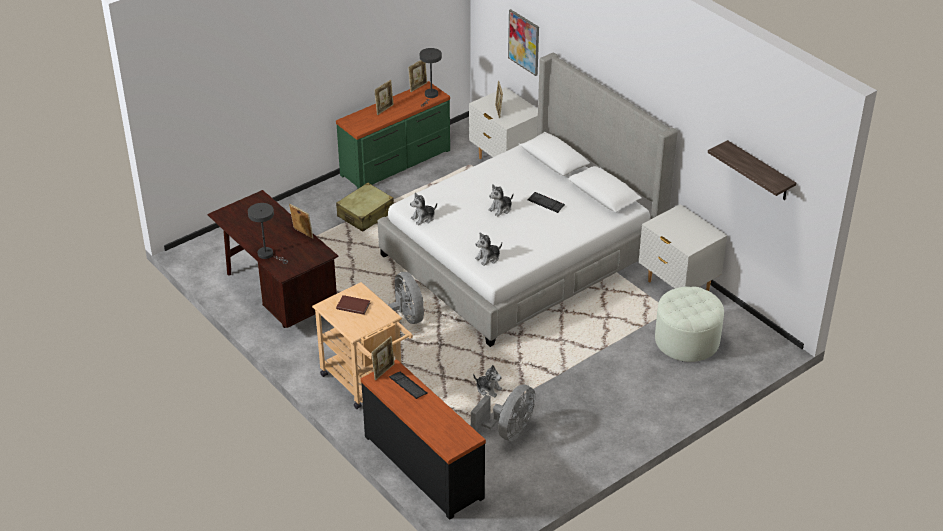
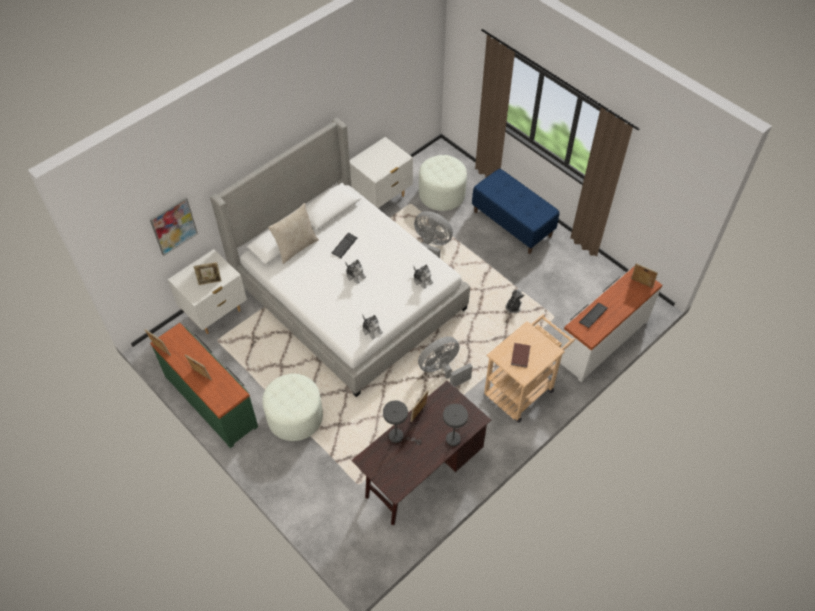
camera: 95 degrees left, 15 degrees up
(366, 214) = (295, 417): beige suitcase -> white ottoman
(383, 371) = (580, 333): picture frame -> picture frame (641, 284)
(425, 466) = (601, 340): black dresser -> white dresser
(430, 96) = (178, 338): grey table lamp -> grey table lamp (398, 436)
(508, 431) = (554, 292): grey fan -> grey fan (431, 246)
(547, 170) = (296, 247): none -> beige pillow
(632, 404) = (513, 223): none -> blue bench
(759, 172) = (399, 71): shelf -> none

